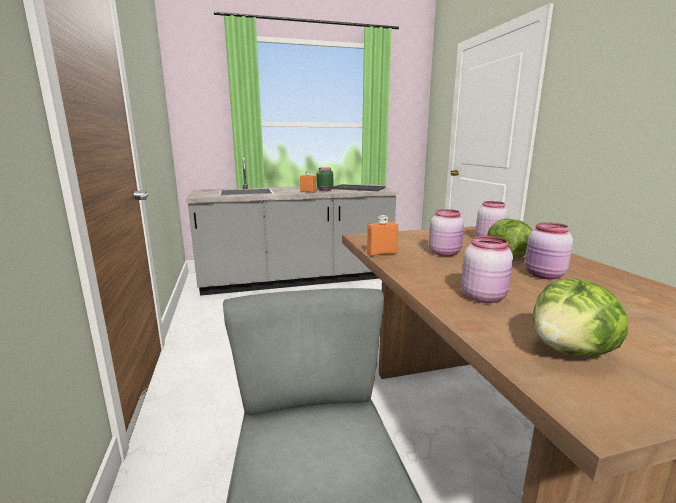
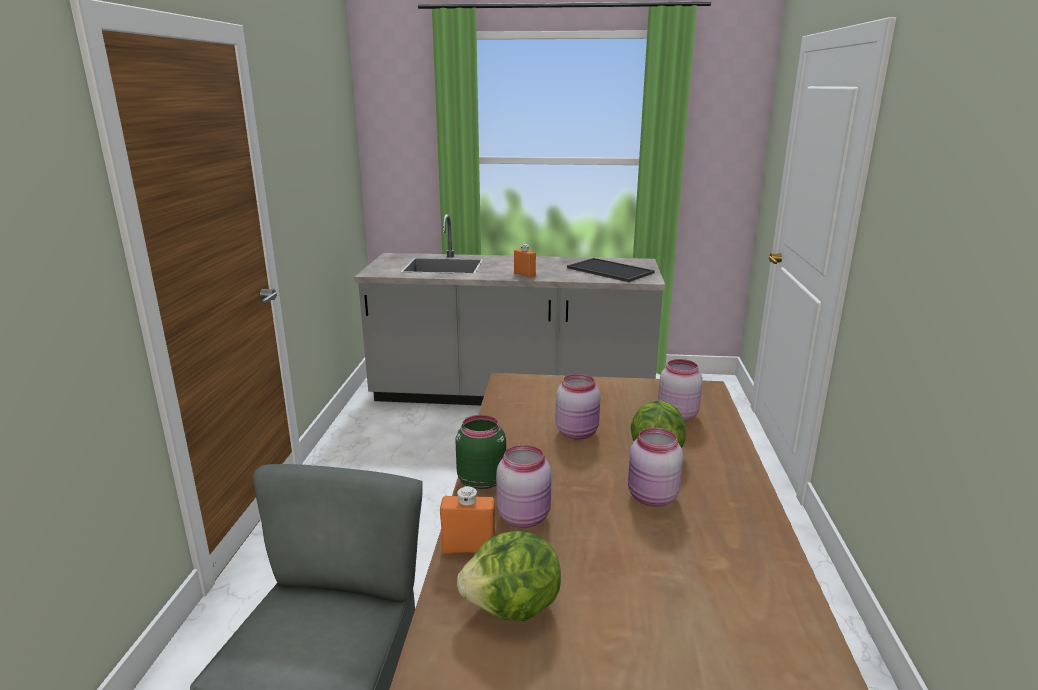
camera: 20 degrees right, 5 degrees up
(324, 190) = (553, 272): green jar -> green jar (480, 481)
(381, 253) = (497, 419): orange bottle -> orange bottle (469, 548)

